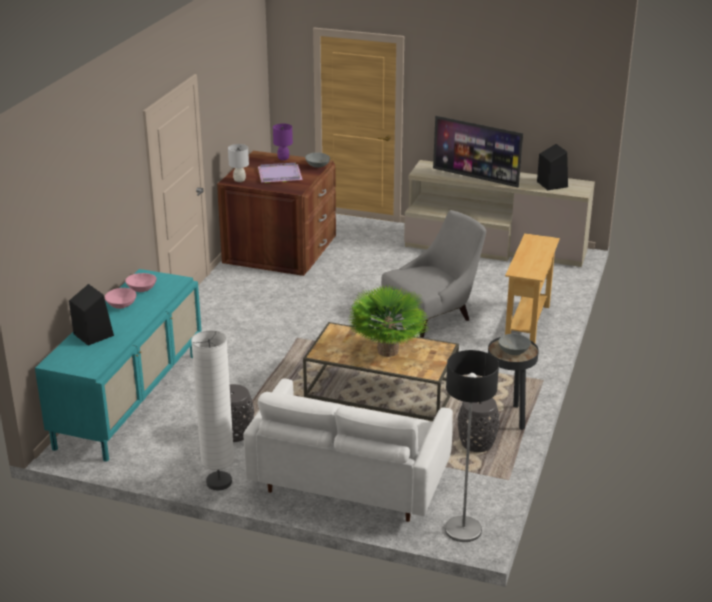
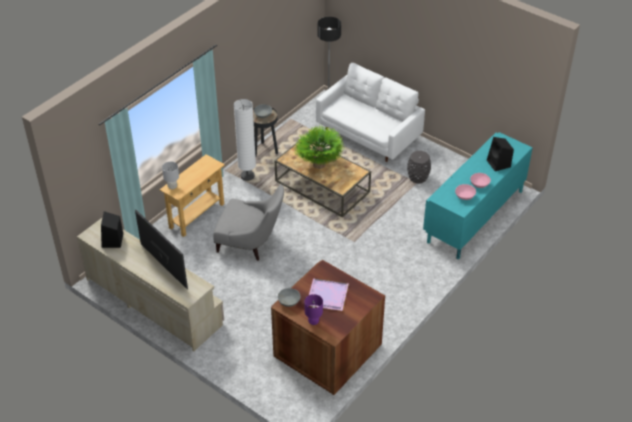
camera: 160 degrees left, 15 degrees up
(219, 482) = (434, 150): white floor lamp -> white floor lamp (247, 176)
(240, 180) = (364, 295): grey table lamp -> grey table lamp (172, 187)
(433, 313) = (251, 241): grey armchair -> grey armchair turned 150 degrees counterclockwise
(477, 443) = (292, 140): grey stool -> none

